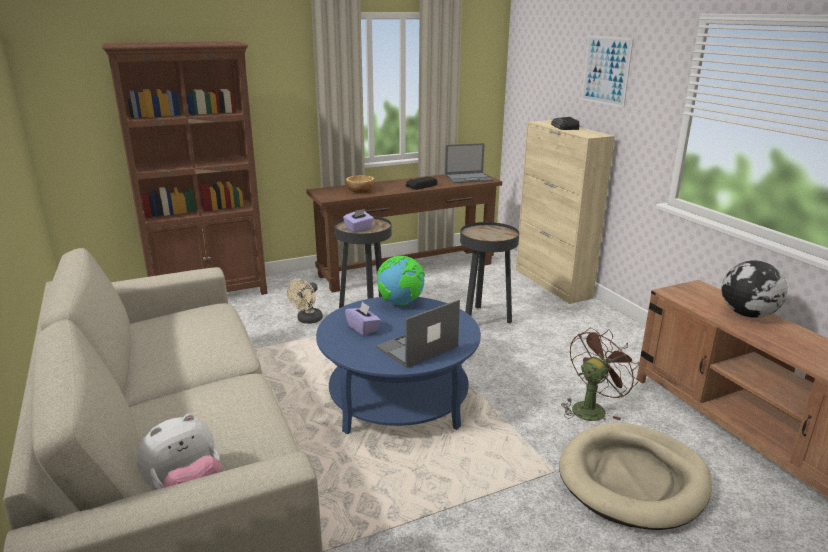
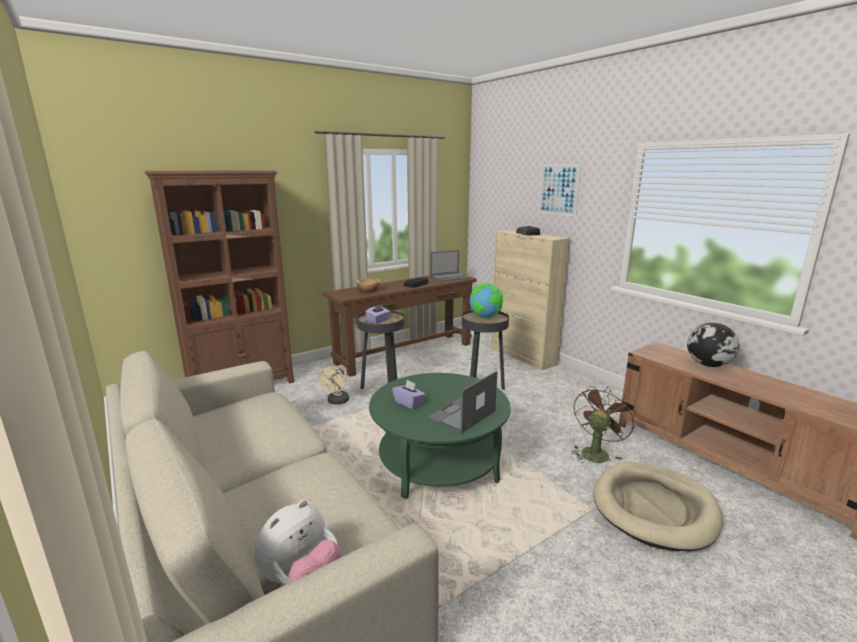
camera: 10 degrees left, 5 degrees down
(398, 399) = (438, 462): blue coffee table -> green coffee table
(401, 303) = (431, 379): globe -> globe (485, 317)

